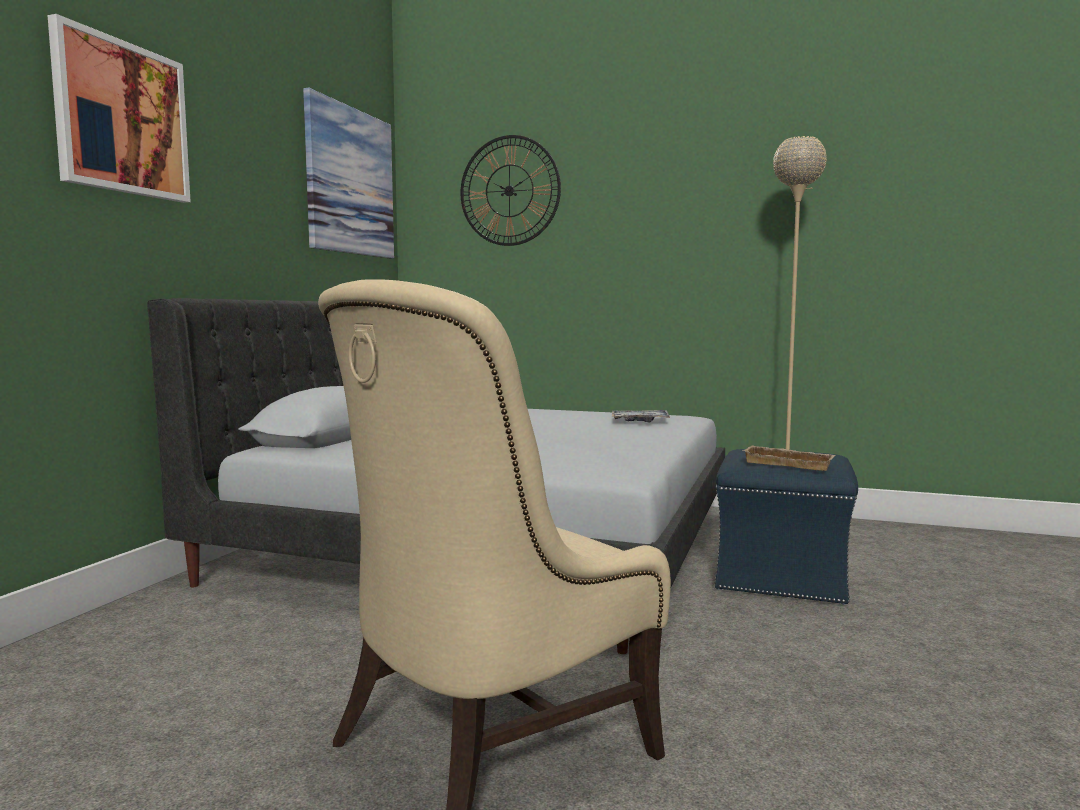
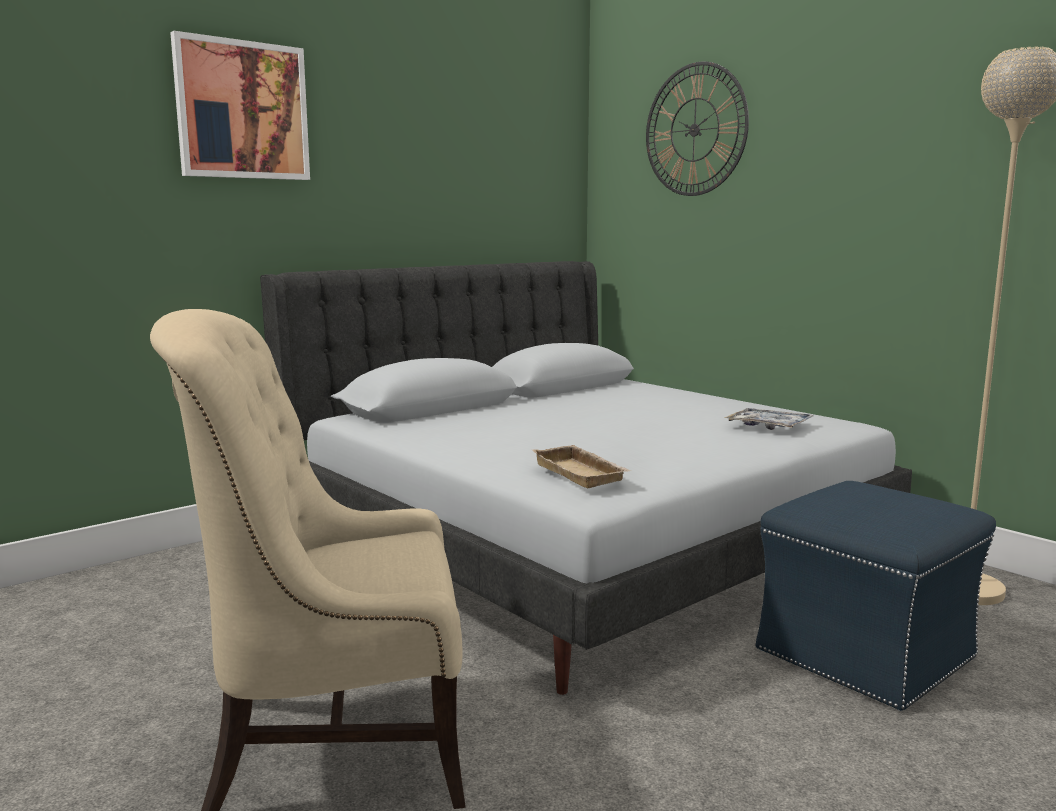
camera: 30 degrees right, 5 degrees up
(350, 181) = (518, 132): picture -> none
(790, 463) = (861, 514): beige tray -> beige tray (582, 473)

